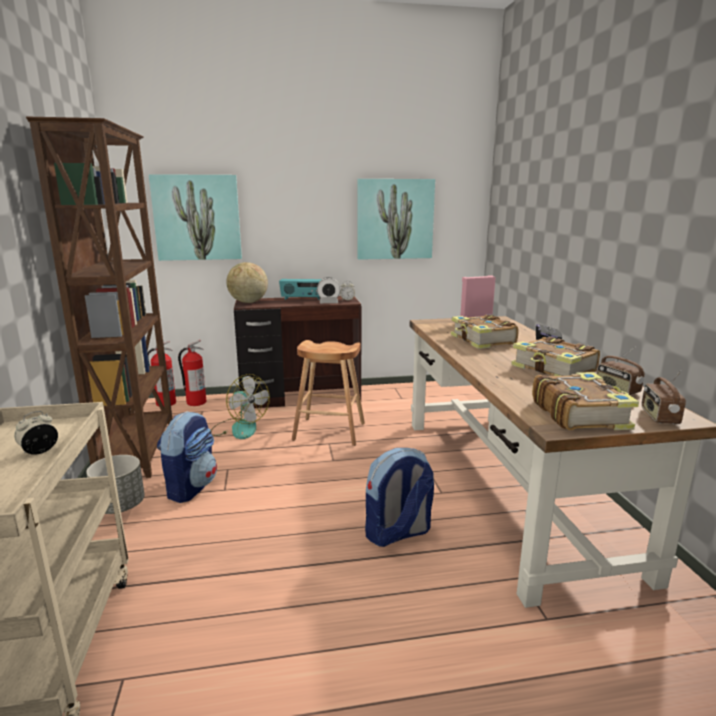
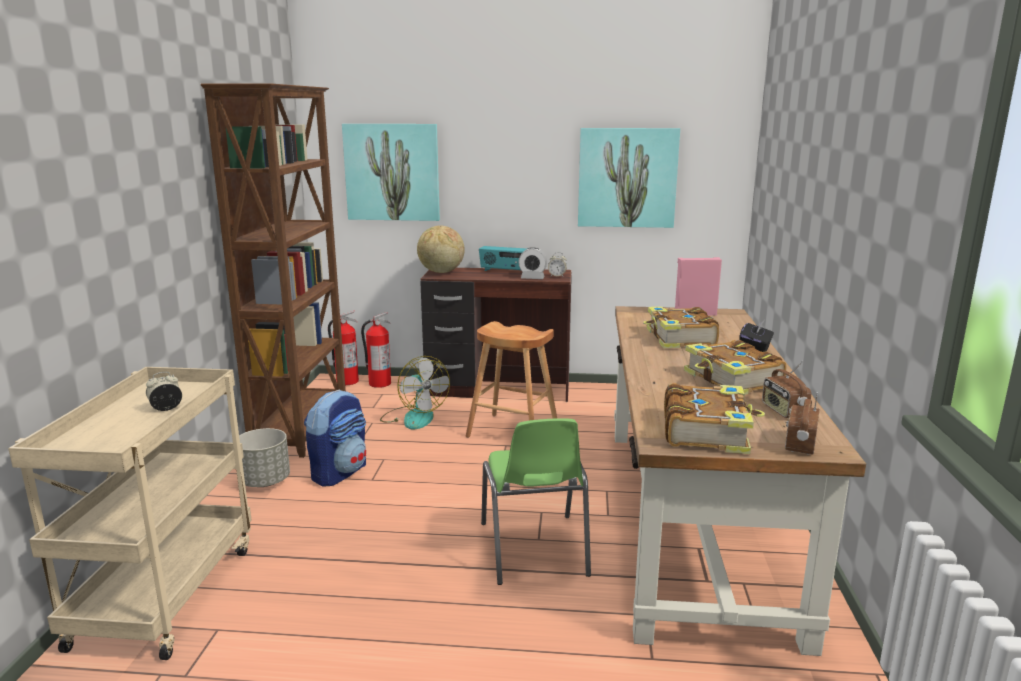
camera: 15 degrees right, 0 degrees up
(397, 533) = (534, 550): backpack -> green chair

